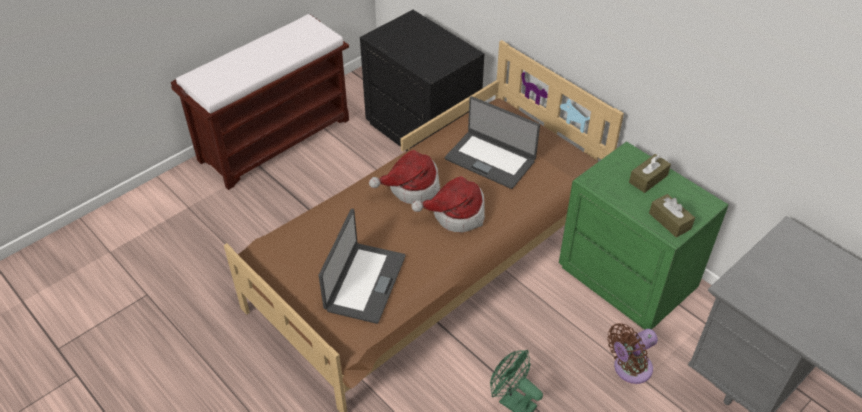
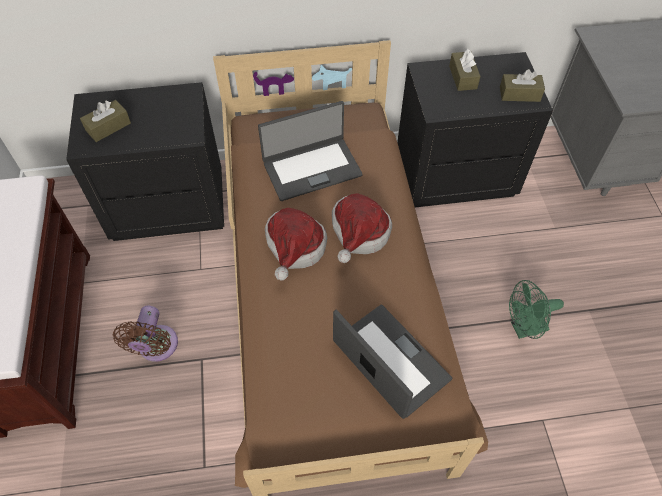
camera: 55 degrees left, 10 degrees up
(401, 37) = (108, 127): none -> brown tissue box
(627, 278) = (454, 174): green nightstand -> black nightstand
(629, 369) = (540, 230): brown fan -> brown fan (156, 348)

